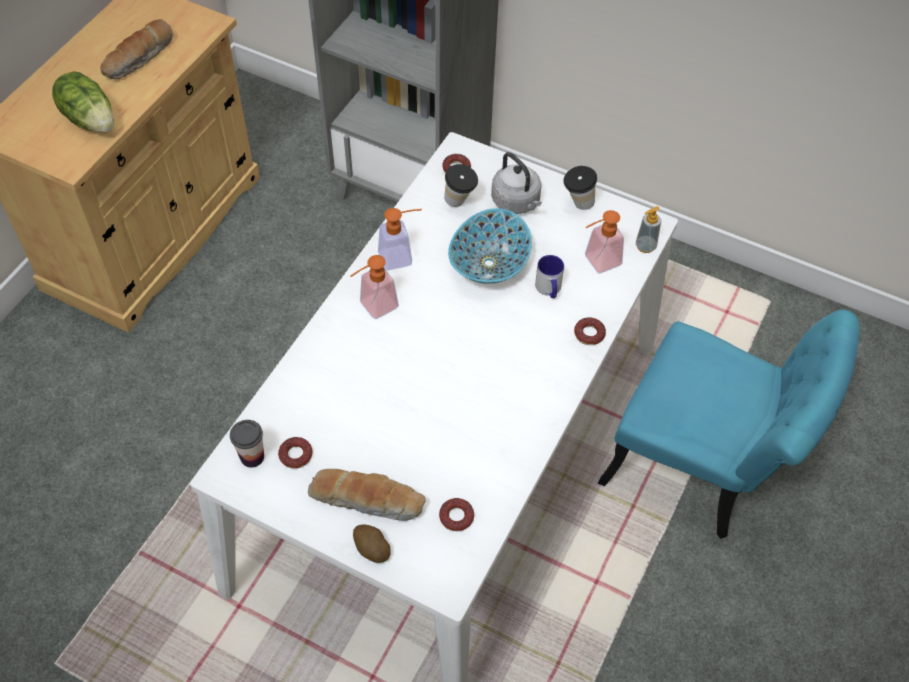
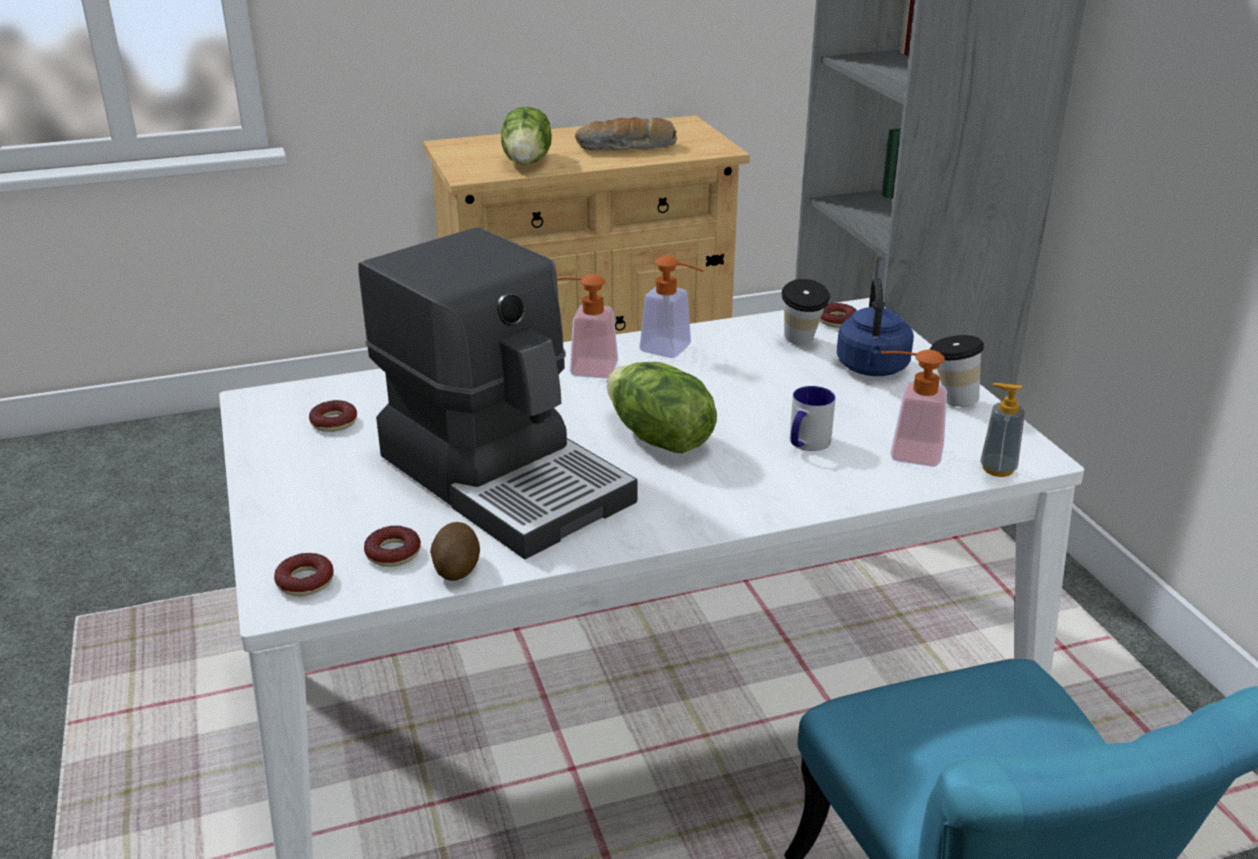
camera: 45 degrees right, 25 degrees down
(252, 457) = (298, 403): cup -> none
(367, 499) = (336, 487): bread -> none
(371, 548) = (272, 523): potato -> potato (456, 567)
(440, 423) = (505, 476): none -> coffee machine
(478, 338) = (658, 439): none -> lettuce
(490, 263) = (764, 395): bowl -> none
(517, 202) = (872, 369): grey kettle -> blue kettle
(589, 334) = (800, 500): donut -> donut (305, 581)

